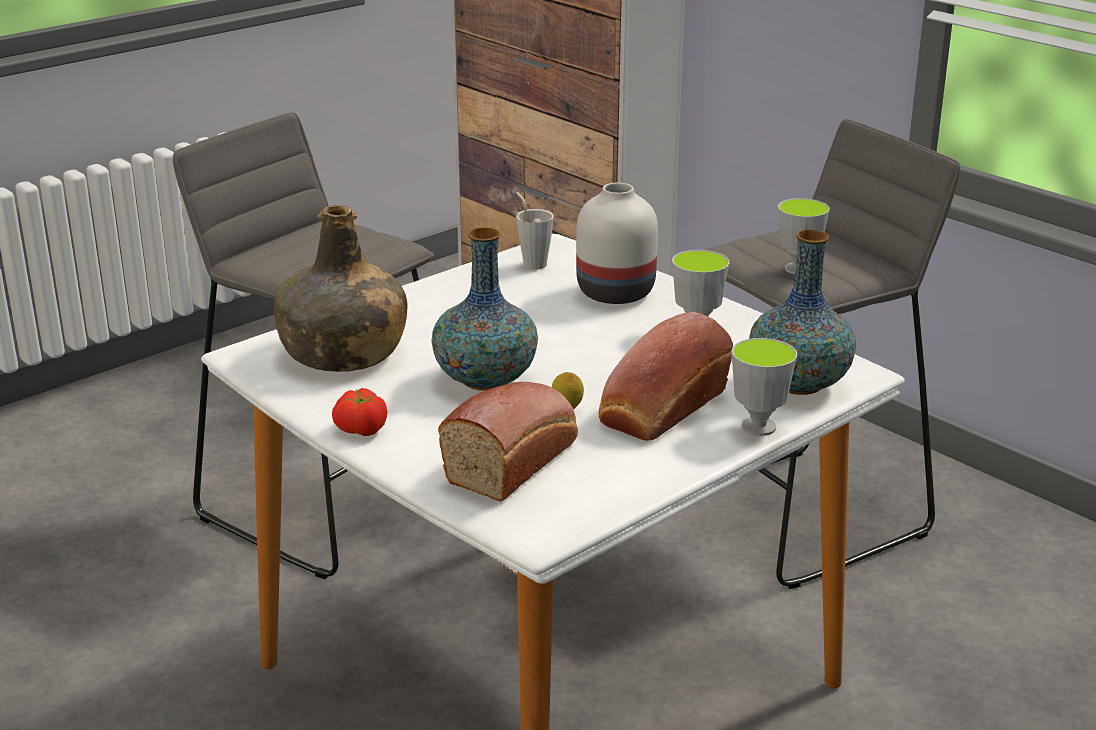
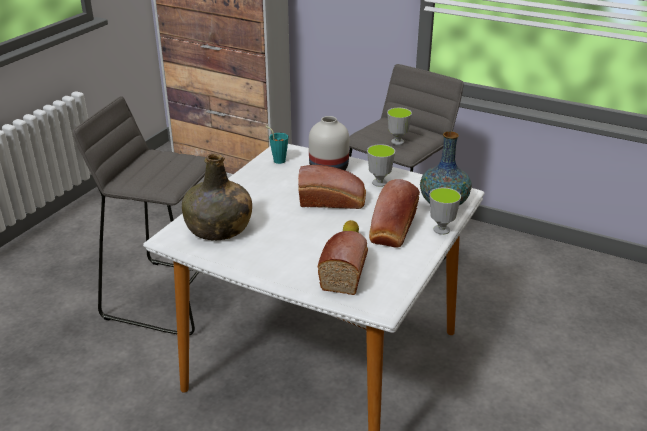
camera: 20 degrees left, 5 degrees up
(361, 429) = (258, 270): tomato -> none
(485, 380) = (300, 230): vase -> none
(532, 262) = (277, 159): grey cup -> turquoise cup
(584, 345) = (333, 201): none -> bread

